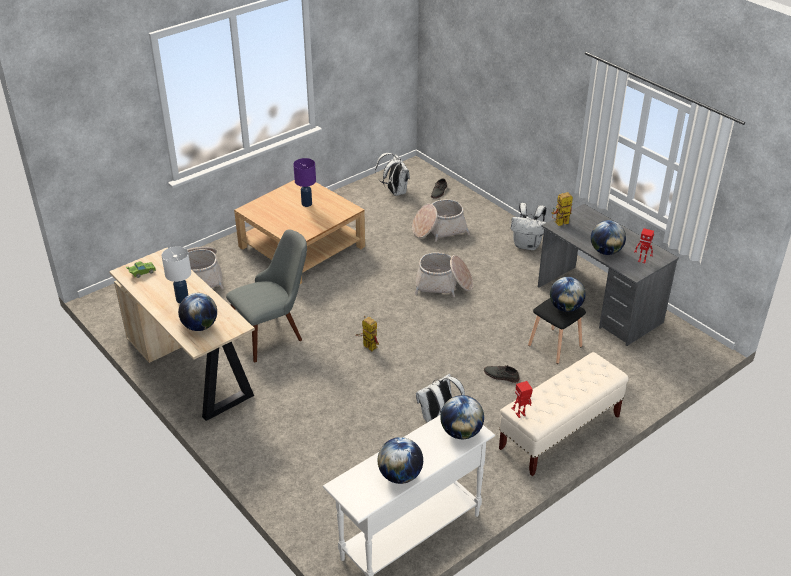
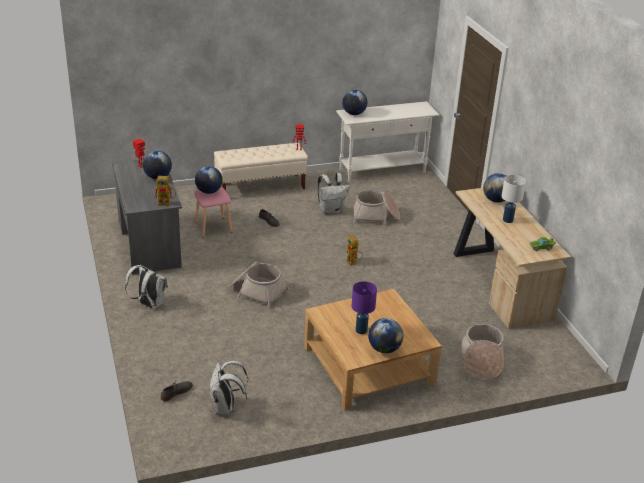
camera: 160 degrees left, 5 degrees down
(273, 332) = (425, 292): grey chair -> none
(400, 475) = (397, 108): globe -> globe (384, 349)
(439, 230) = (217, 344): basket -> basket (376, 216)
(554, 345) = (214, 227): black stool -> pink stool

